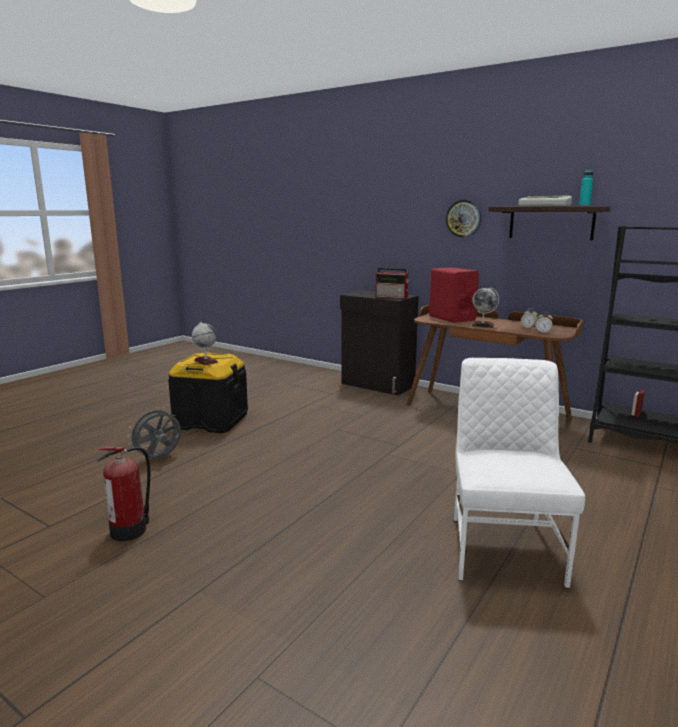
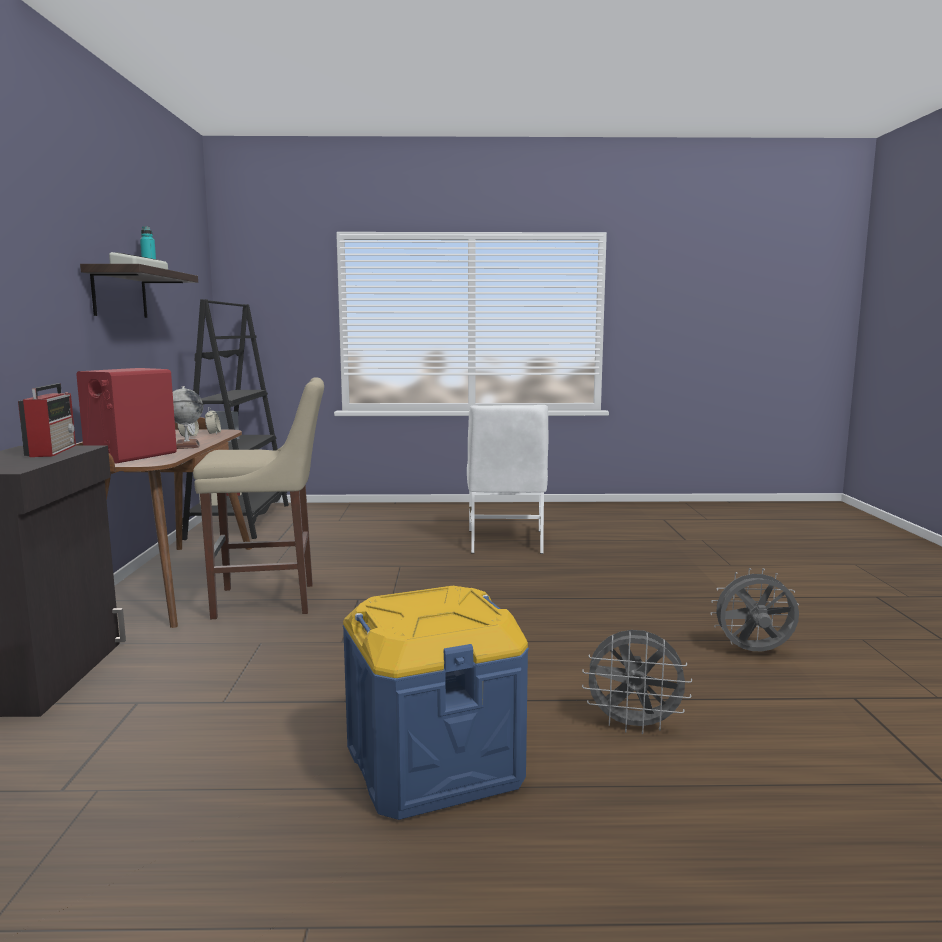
camera: 125 degrees left, 5 degrees down
(130, 530) = (753, 652): fire extinguisher -> grey fan
(206, 361) = (450, 603): globe -> none
(211, 421) = (433, 764): black storage box -> blue storage box
(423, 425) = (271, 600): none -> beige stool
(463, 218) = (46, 280): wall clock -> none
(503, 548) = (505, 542): white chair -> white chair turned 60 degrees counterclockwise

